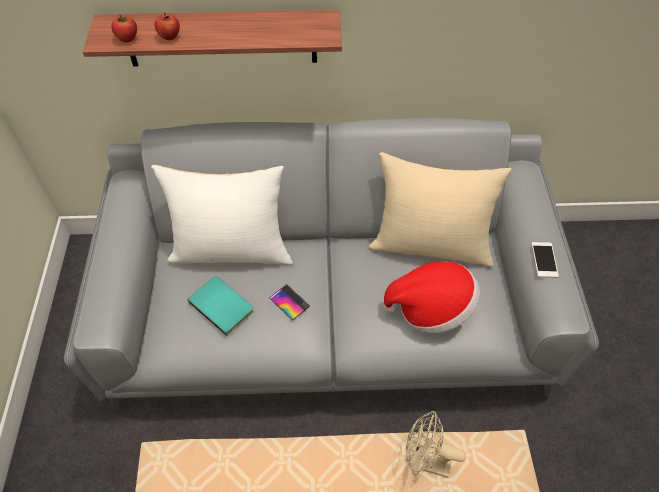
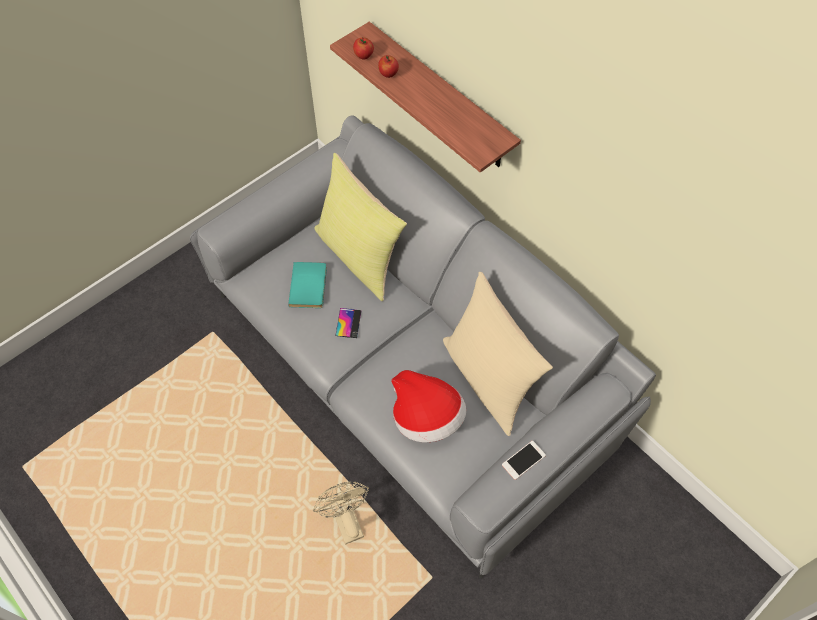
camera: 50 degrees right, 5 degrees up
(232, 249) = (360, 256): white pillow -> yellow pillow

